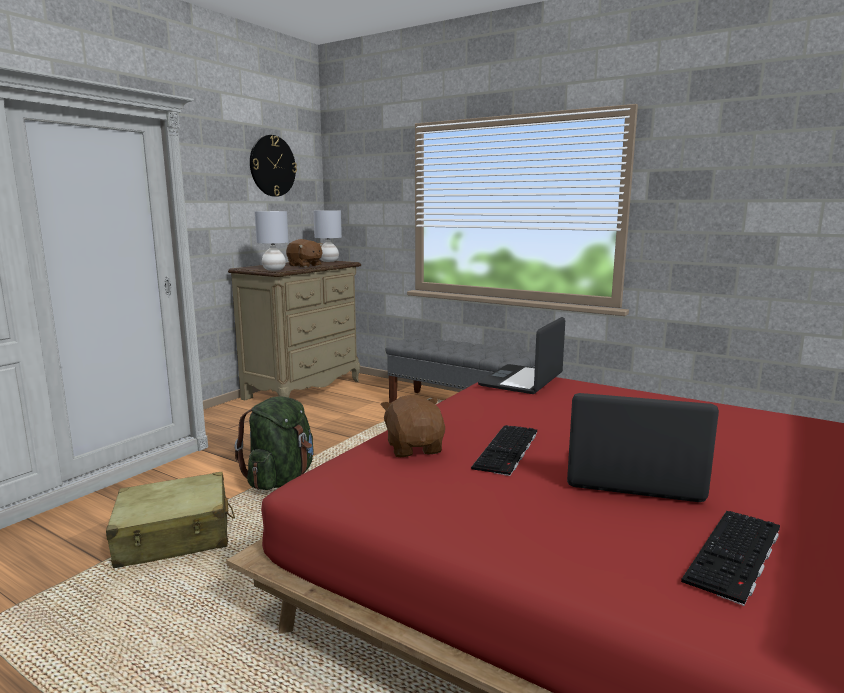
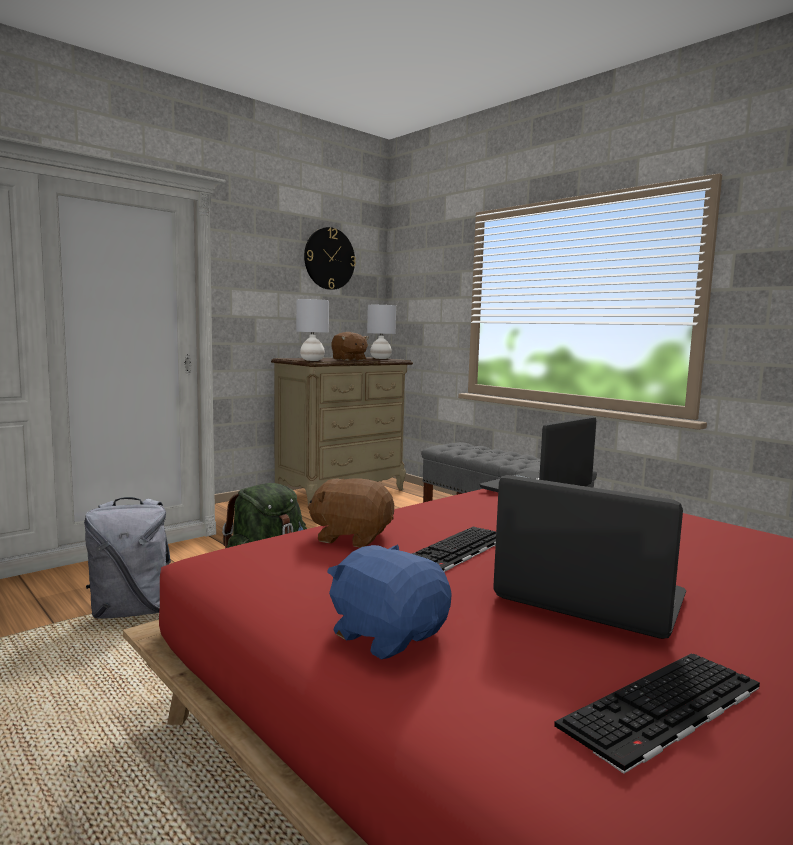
camera: 15 degrees right, 5 degrees down
(175, 536) = (132, 611): beige suitcase -> grey backpack
(414, 448) = (351, 537): brown plush toy -> brown plush toy turned 75 degrees counterclockwise
(515, 532) = (387, 635): none -> blue plush toy

